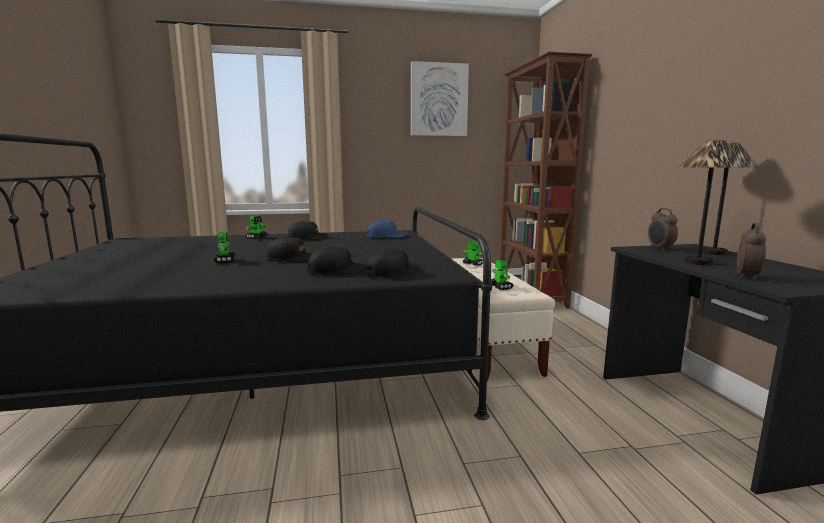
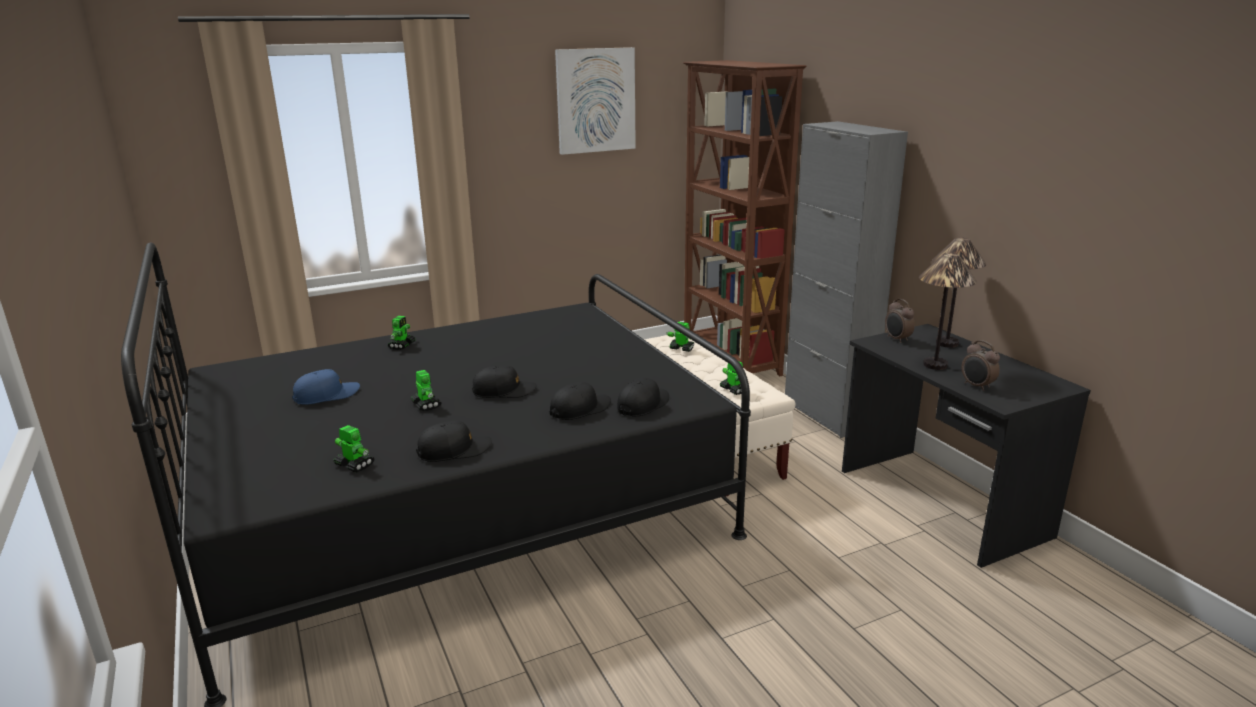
camera: 15 degrees left, 10 degrees up
(116, 283) = (354, 465): none -> toy robot
(308, 238) = (472, 338): black cap -> black cap (454, 450)
(386, 236) = (571, 323): blue cap -> blue cap (327, 395)
(600, 336) = (827, 415): none -> grey cabinet
(748, 276) = (976, 386): alarm clock -> alarm clock turned 135 degrees clockwise

